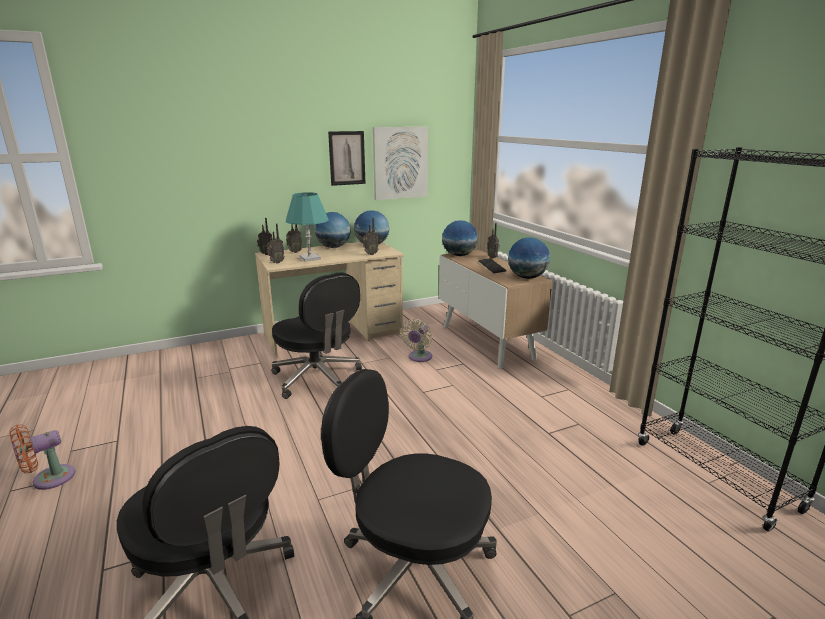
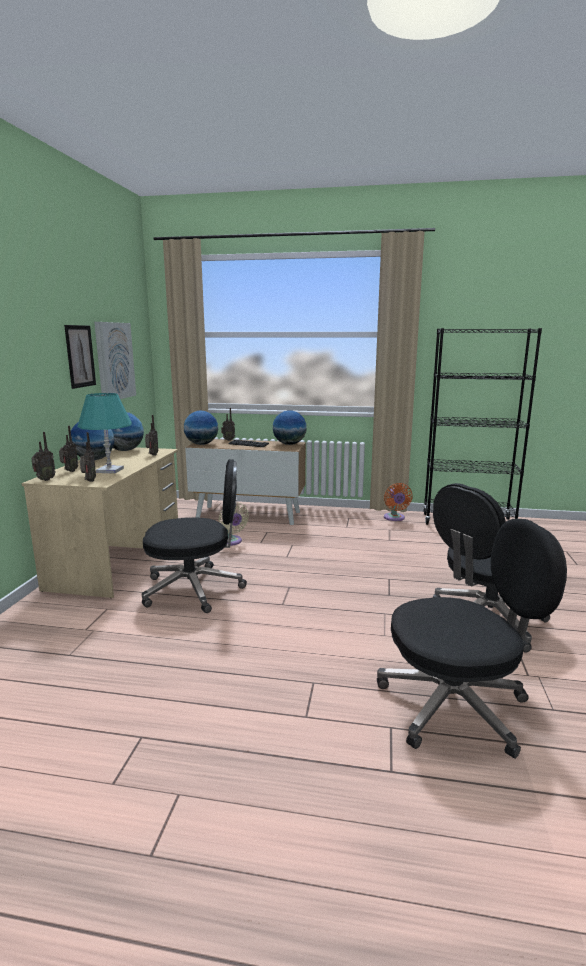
camera: 55 degrees left, 5 degrees down
(49, 479) = (165, 809): orange fan -> orange fan (394, 518)

